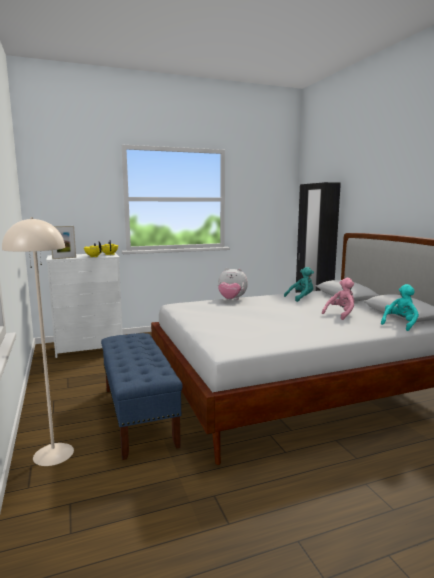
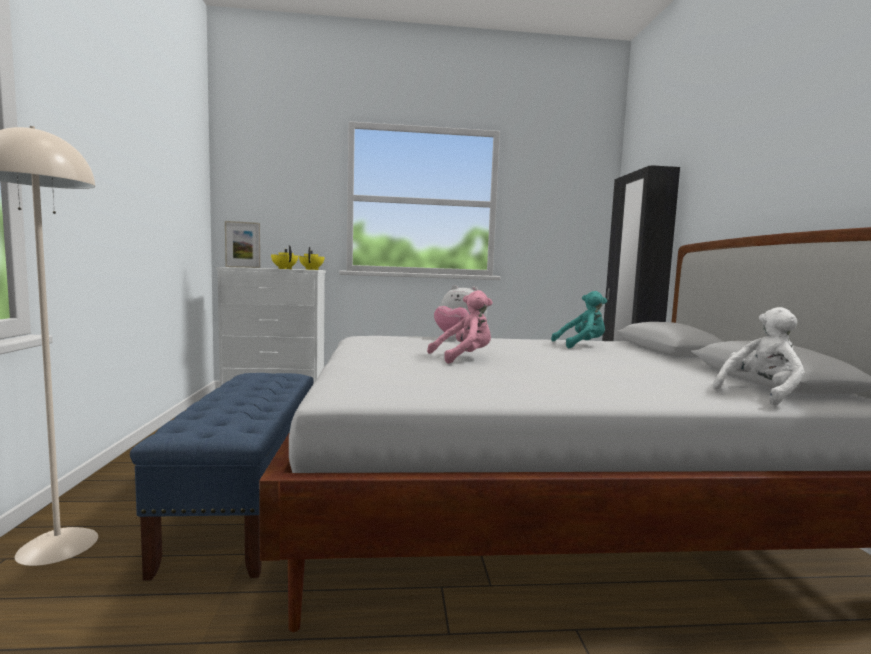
camera: 15 degrees right, 5 degrees down
(341, 314) = (636, 369): pink plush toy -> pink plush toy (464, 358)
(400, 324) = (760, 393): turquoise plush toy -> white plush toy

